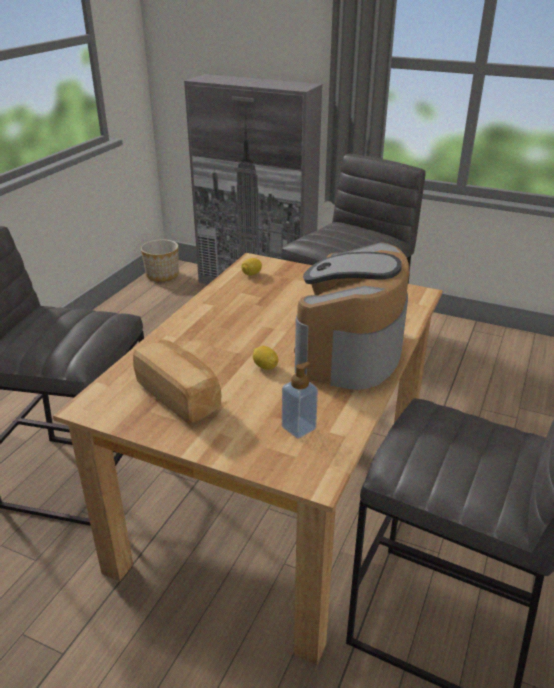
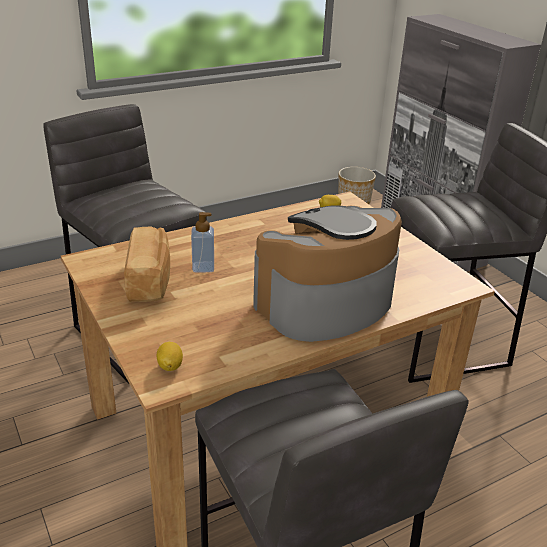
camera: 35 degrees right, 0 degrees up
(265, 367) = (239, 286): lemon -> lemon (170, 366)
(298, 428) = (200, 342): soap dispenser -> soap dispenser (203, 267)

